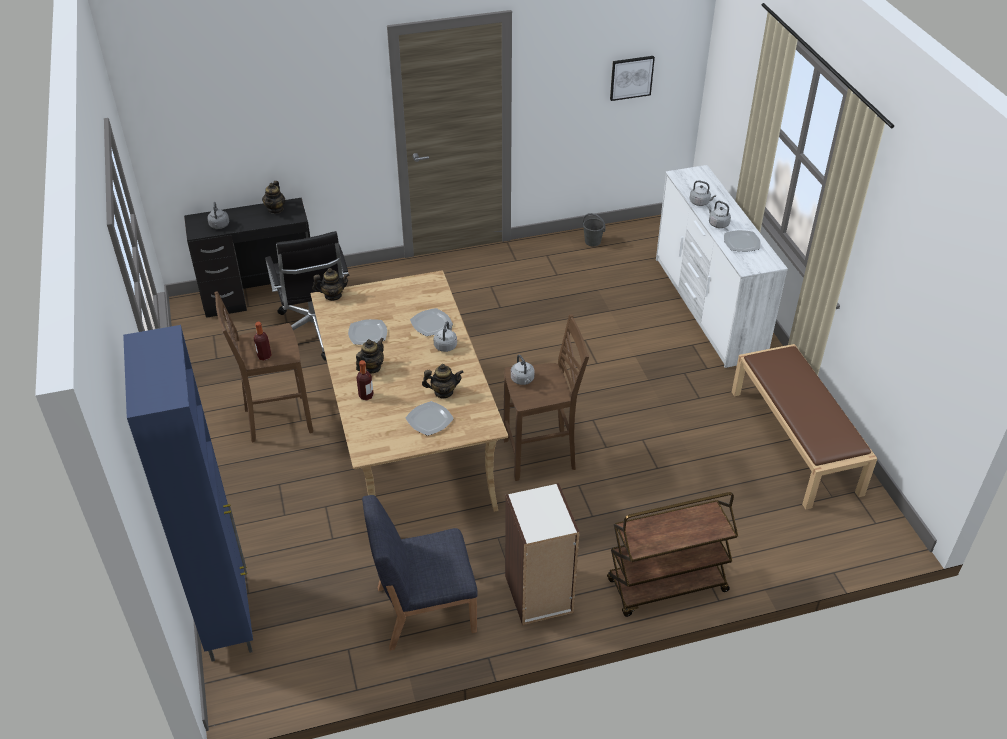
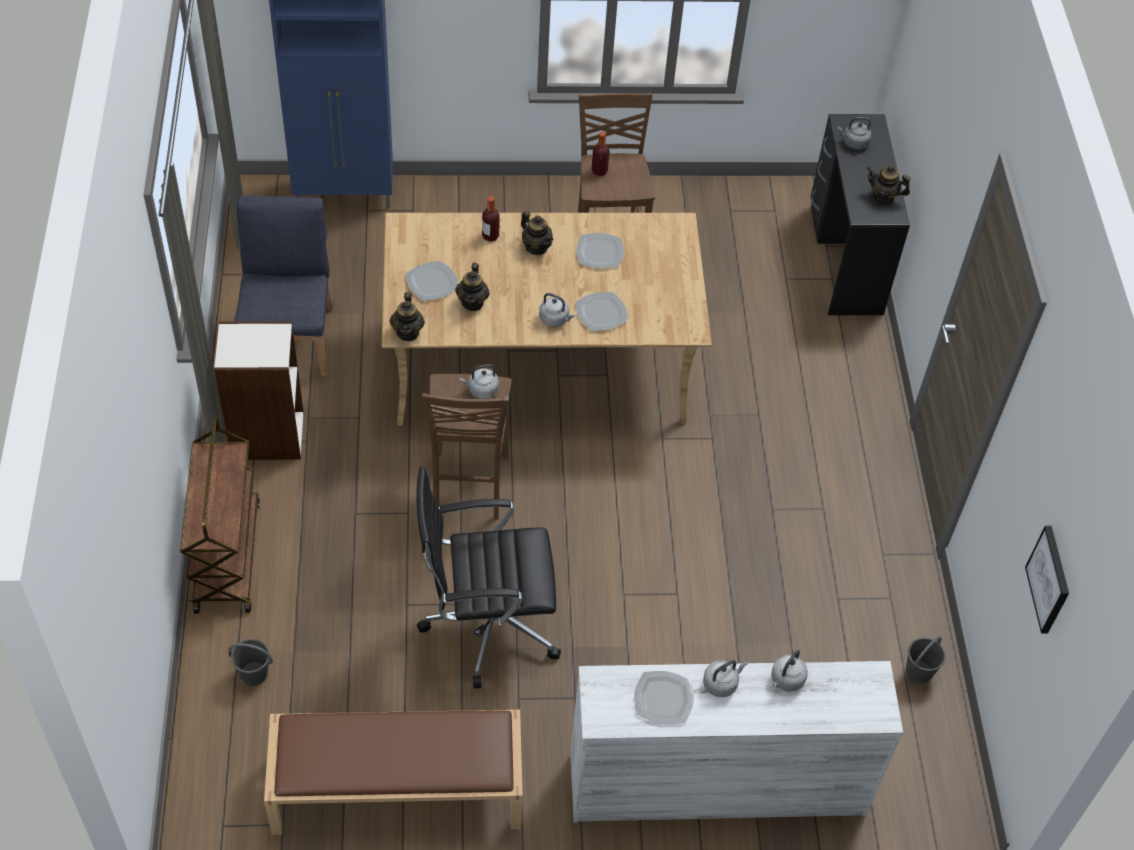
camera: 100 degrees right, 10 degrees up
(316, 332) = (758, 304): black office chair -> black office chair (487, 624)
(333, 295) = (682, 231): teapot -> teapot (408, 332)
(757, 539) = (253, 673): none -> grey bucket

